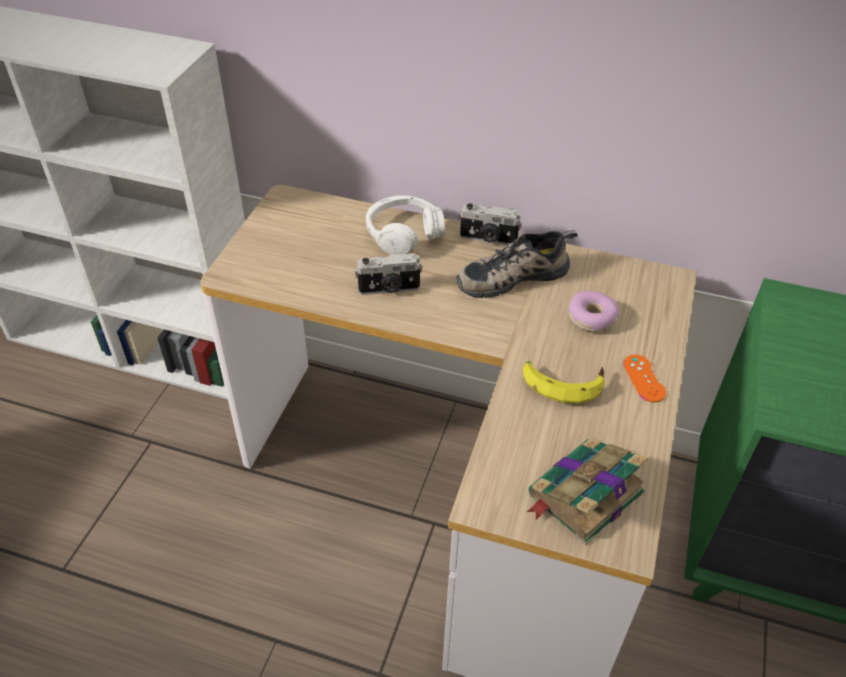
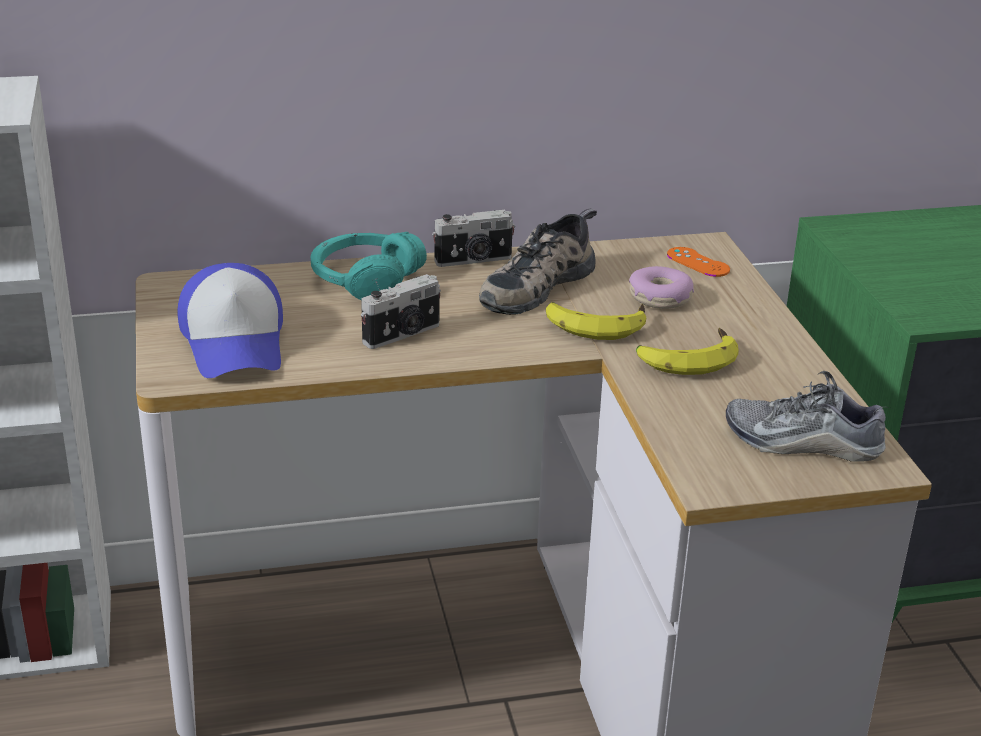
camera: 30 degrees left, 15 degrees down
(285, 259) = (235, 341): none -> cap
(403, 233) = (365, 280): white headphones -> turquoise headphones
(524, 326) = (596, 325): none -> banana
(583, 495) = (802, 442): book -> shoe
(644, 378) = (764, 332): orange game controller -> orange game controller (698, 262)

